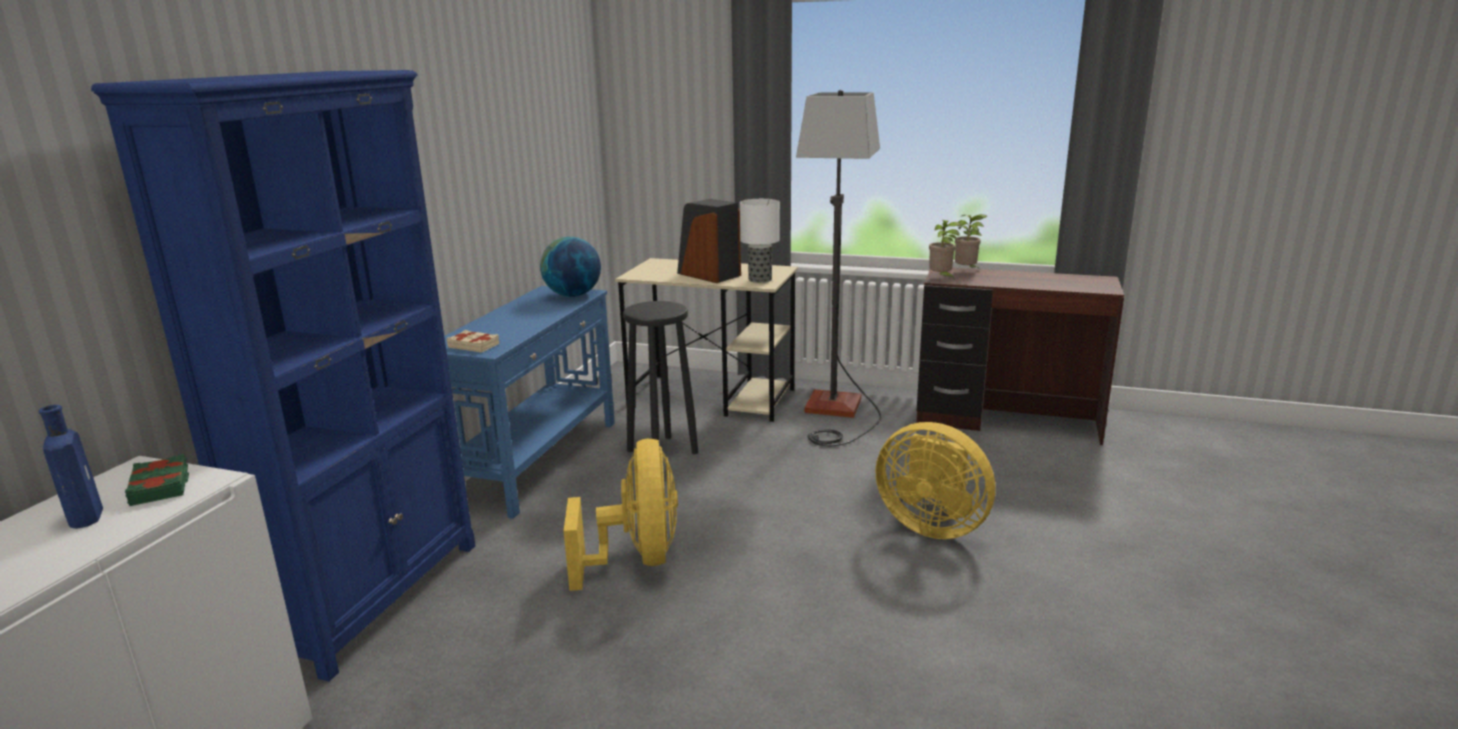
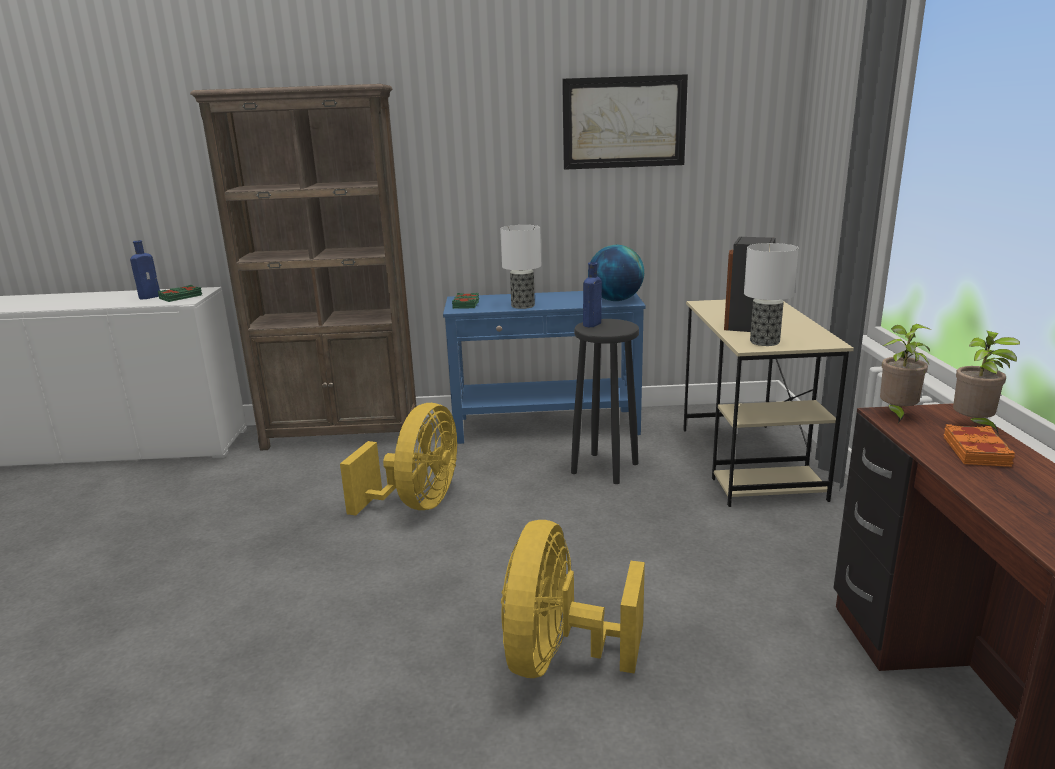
camera: 70 degrees right, 0 degrees up
(375, 597) = (343, 434): blue bookcase -> brown bookcase
(474, 345) = (466, 304): beige book -> green book
(512, 109) = (624, 122): none -> picture
(527, 326) = (522, 306): none -> table lamp
(637, 559) = (417, 503): yellow fan -> yellow fan turned 45 degrees counterclockwise
(641, 312) = (591, 324): none -> blue bottle
(835, 413) = (797, 540): floor lamp -> none
(999, 277) = (977, 452): none -> orange book

